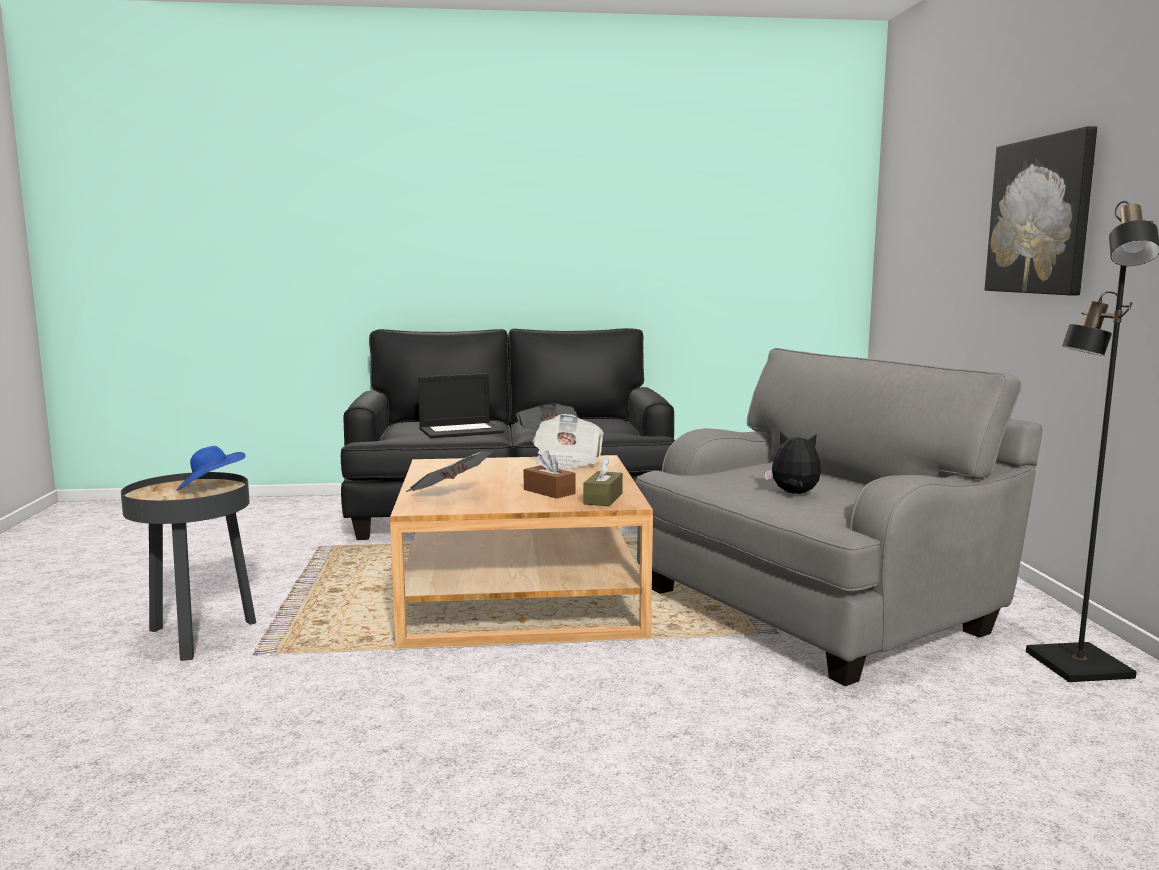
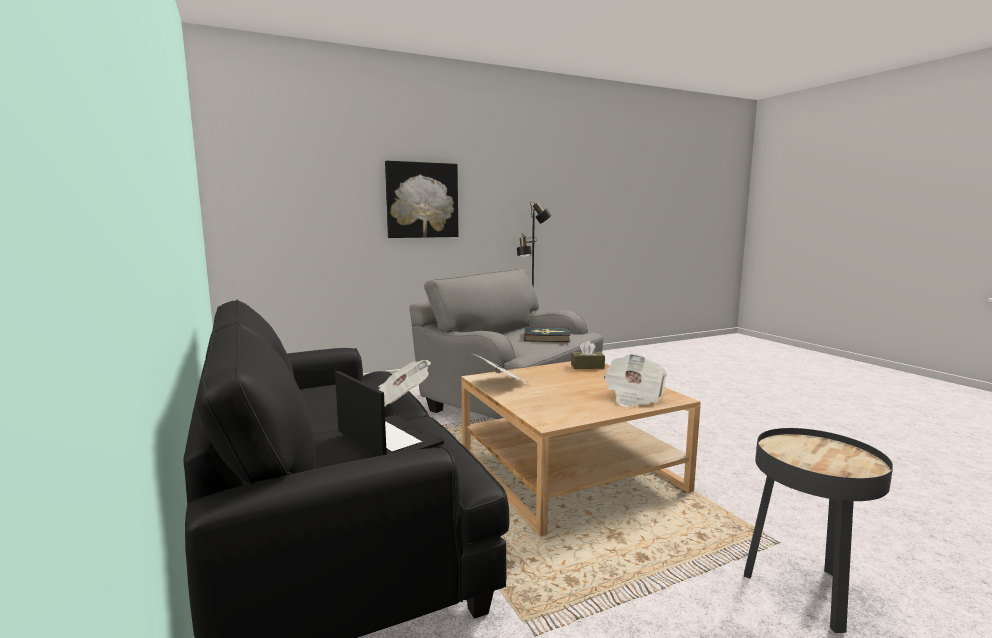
camera: 110 degrees left, 0 degrees up
(211, 487) = (793, 451): blue hat -> none
(549, 491) = (588, 377): brown tissue box -> none
(794, 494) = (546, 337): plush toy -> book

